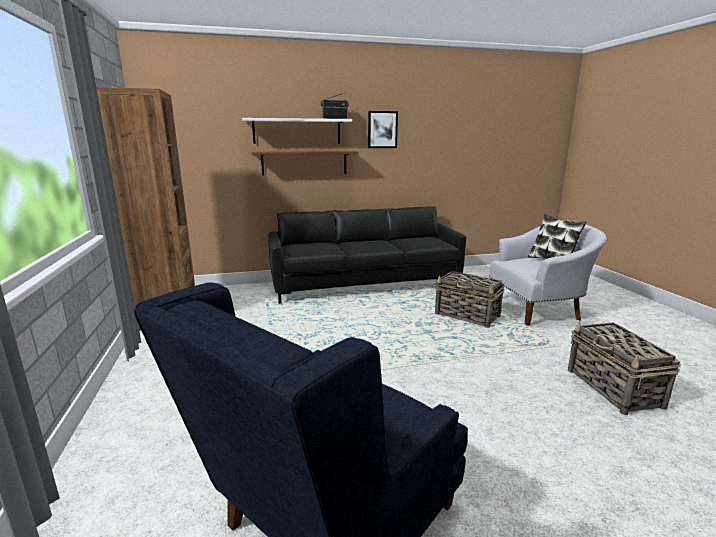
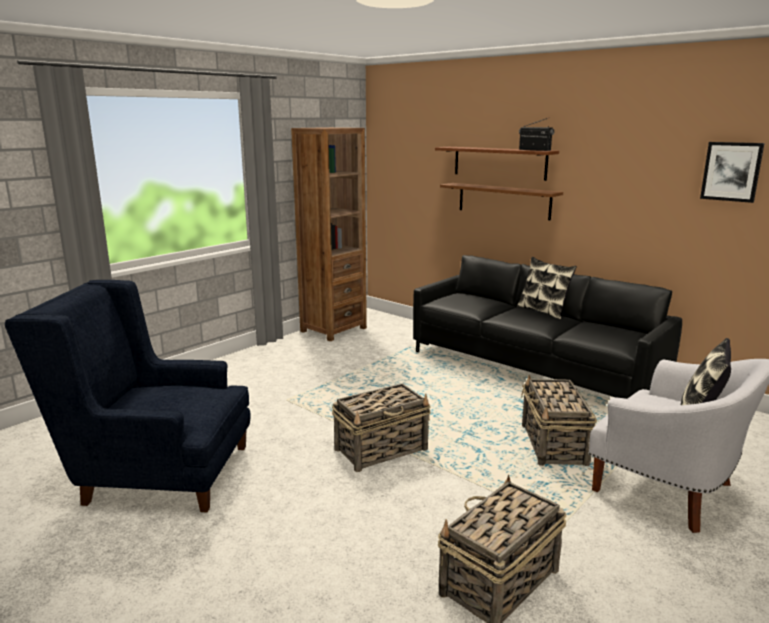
camera: 55 degrees right, 0 degrees up
(297, 131) = (499, 162): white shelf -> brown shelf
(365, 240) = (543, 311): none -> pillow
(382, 129) = (605, 166): picture -> picture (731, 171)
(417, 369) = (382, 449): none -> basket

